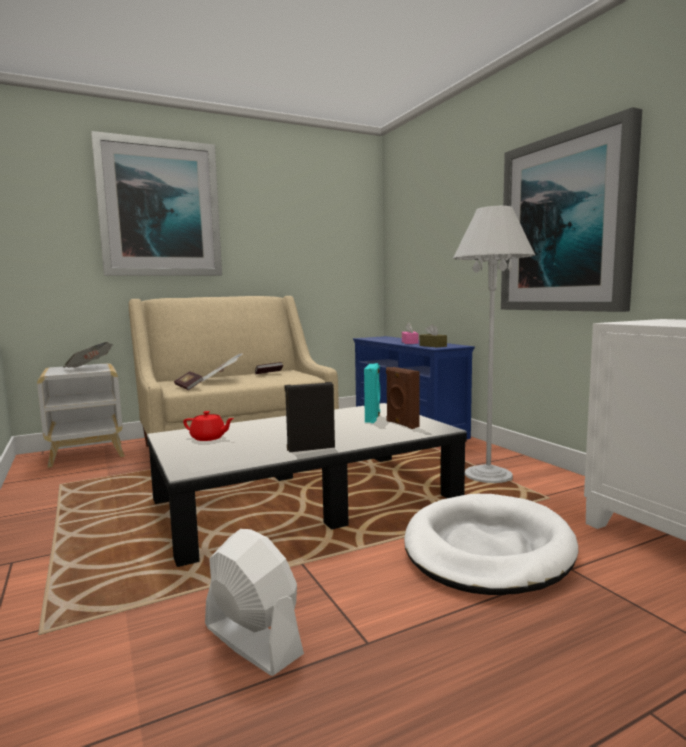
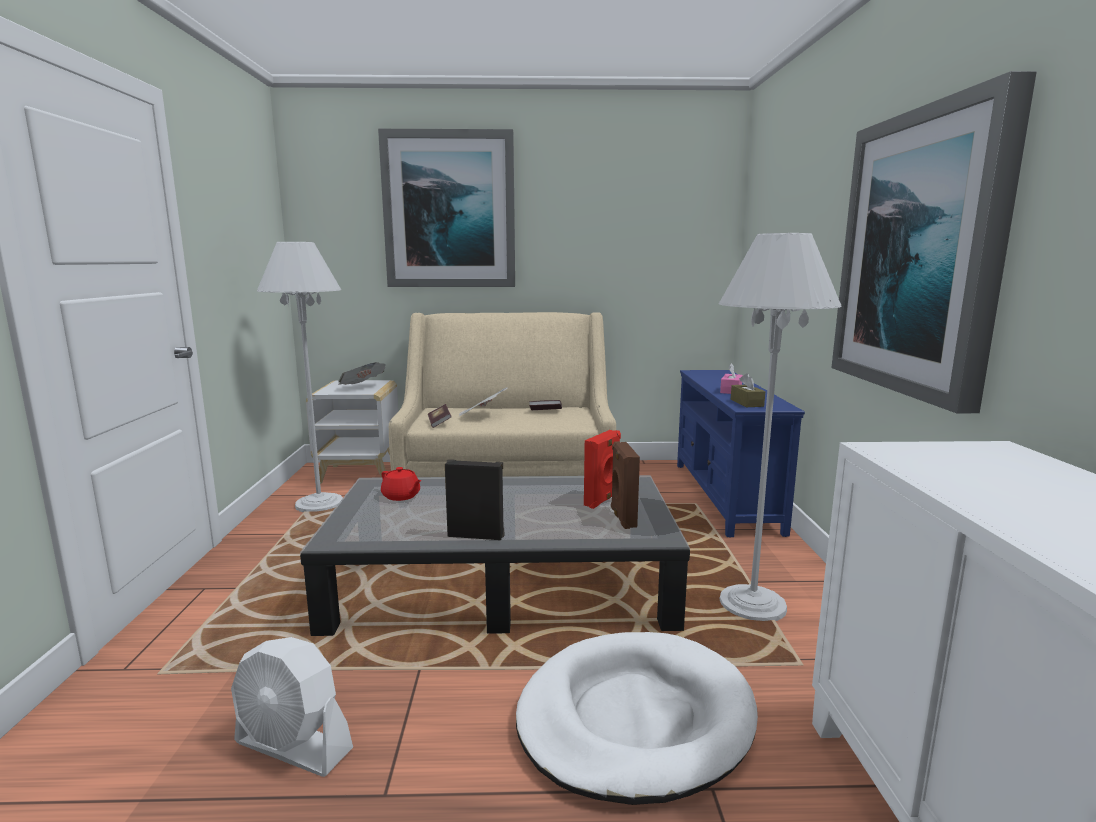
camera: 25 degrees right, 5 degrees up
(68, 480) = (319, 503): none -> white floor lamp
(252, 640) = (293, 746): white fan -> white fan turned 135 degrees clockwise
(373, 418) = (602, 500): turquoise speaker -> red speaker

